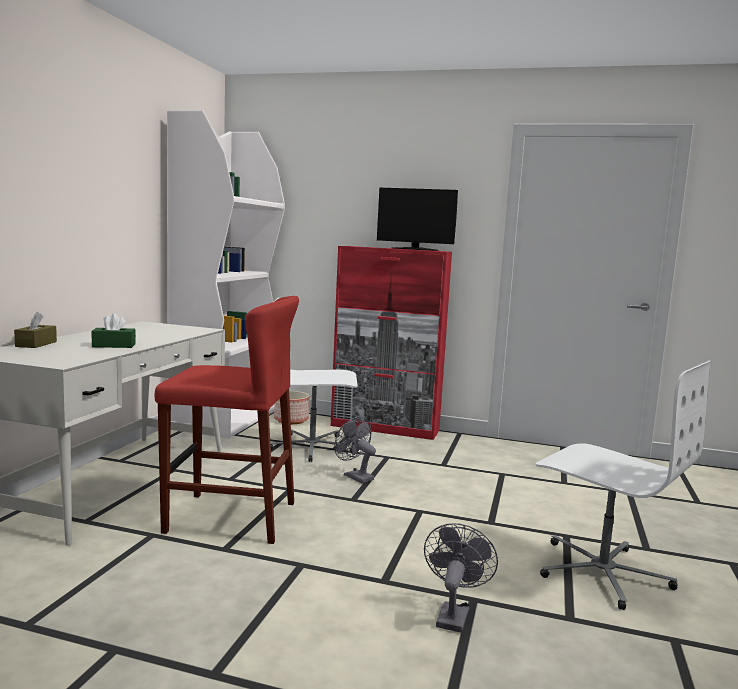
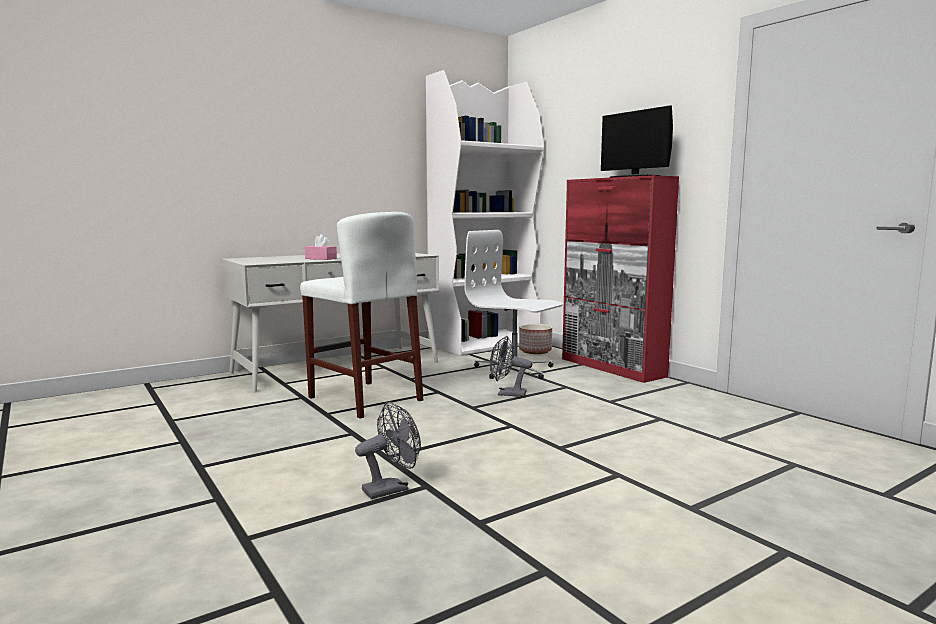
camera: 40 degrees right, 0 degrees up
(36, 344) = (281, 256): brown tissue box -> none
(114, 345) = (321, 258): green tissue box -> pink tissue box
(231, 517) = (365, 399): red stool -> white stool
(355, 476) = (507, 394): grey fan -> grey fan turned 75 degrees counterclockwise
(602, 572) = (591, 507): white office chair -> none

